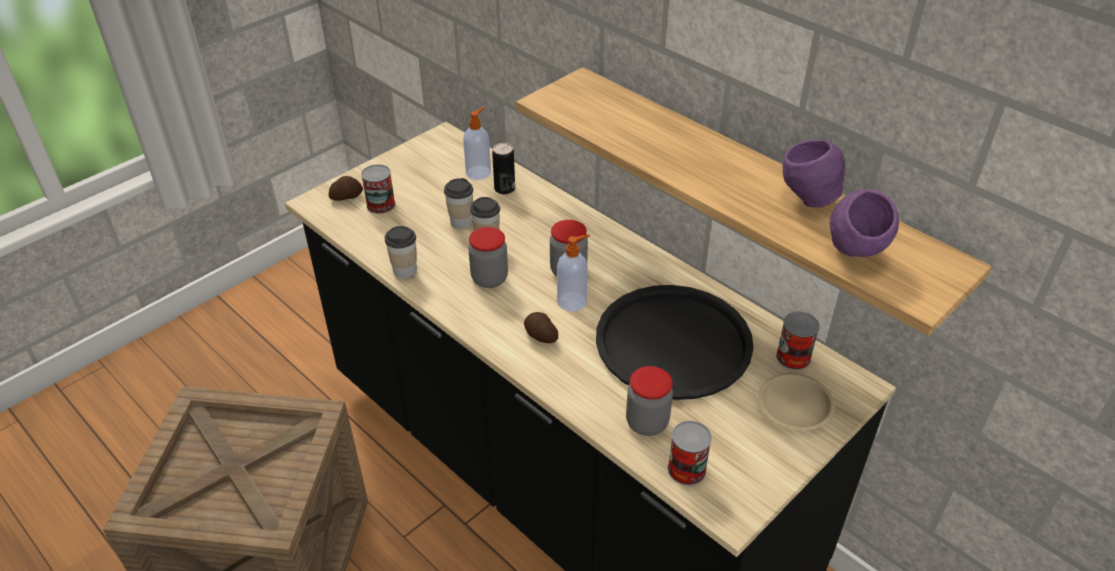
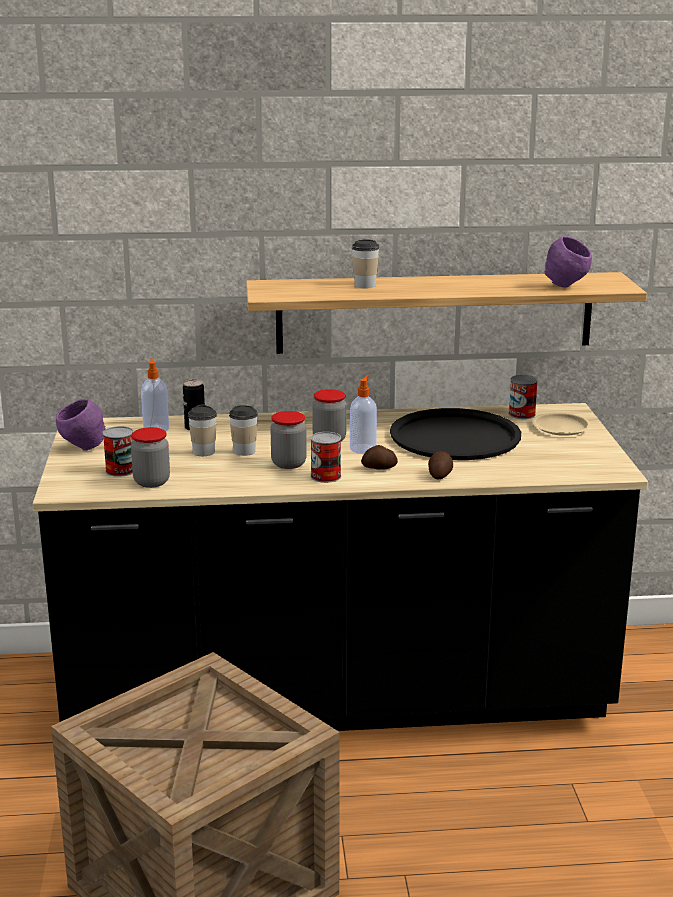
camera: 50 degrees left, 20 degrees down
(346, 196) = (80, 478): potato -> potato (439, 475)
(405, 270) = (222, 486): cup -> cup (365, 285)
(647, 423) = (513, 467): jar -> jar (151, 482)
(686, 469) = (568, 470): can -> can (326, 476)
(808, 199) = (501, 280): purple bowl -> purple bowl (83, 448)

